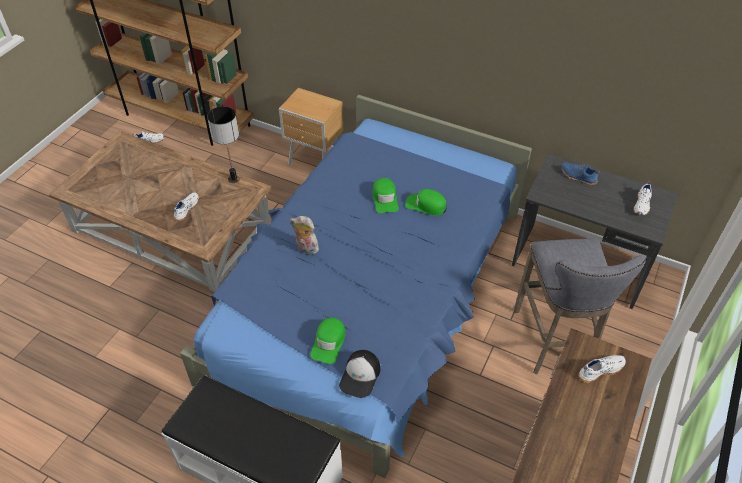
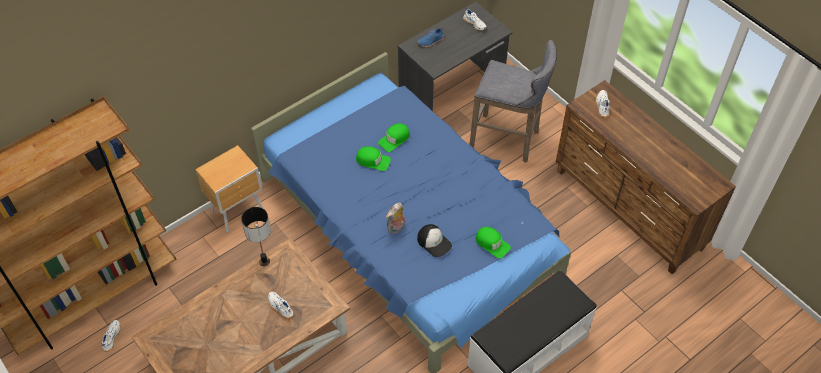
camera: 65 degrees left, 5 degrees up
(360, 376) = (527, 236): cap -> cap (434, 242)

